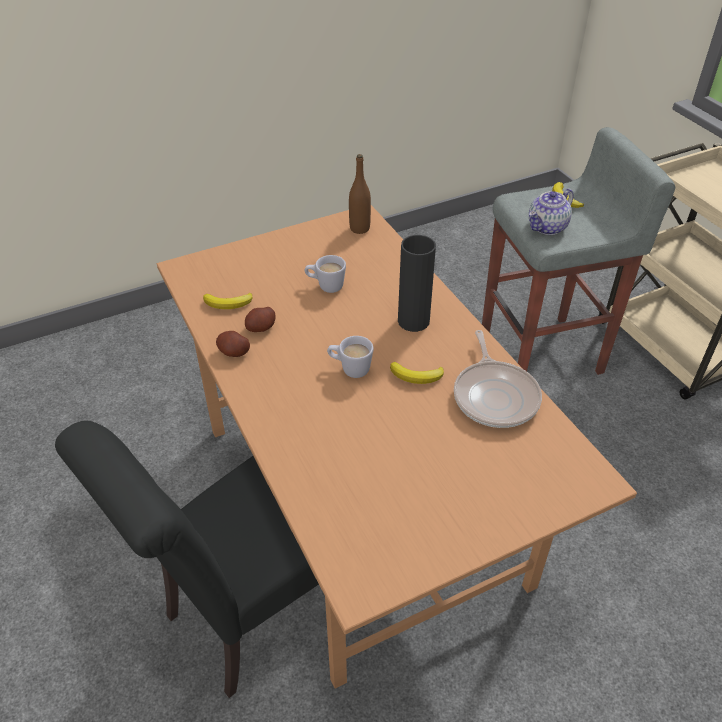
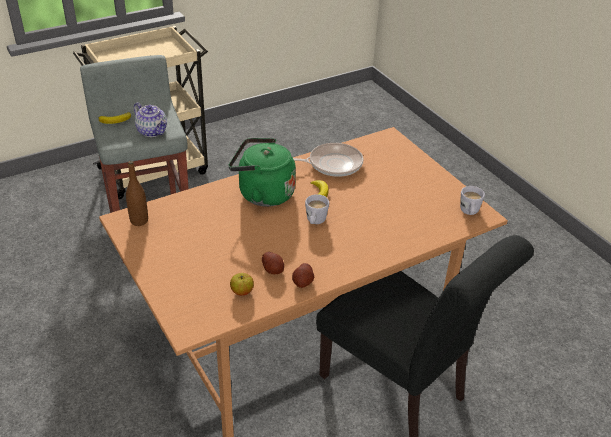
camera: 95 degrees left, 5 degrees down
(229, 303) = (242, 291): banana -> apple
(325, 286) = (220, 237): white mug -> white mug (469, 213)
(413, 321) = (262, 194): black vase -> green kettle

